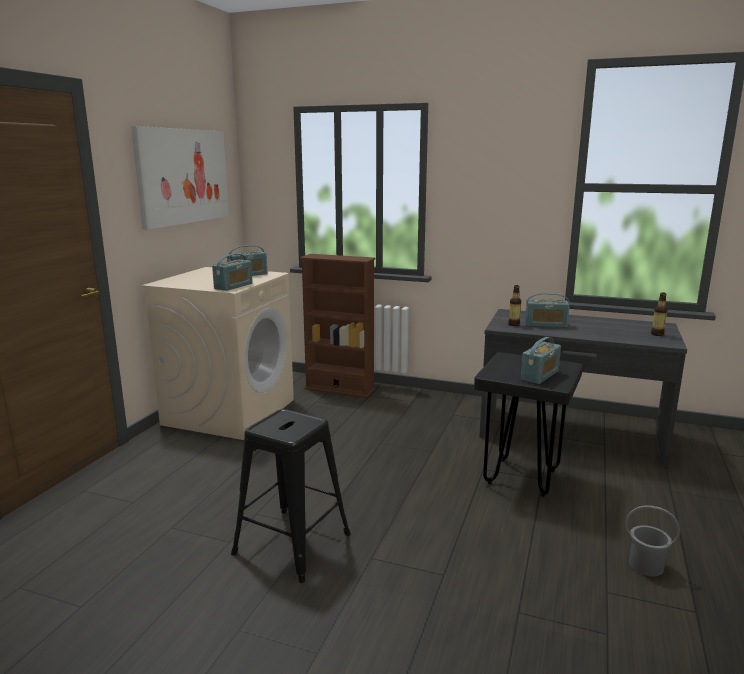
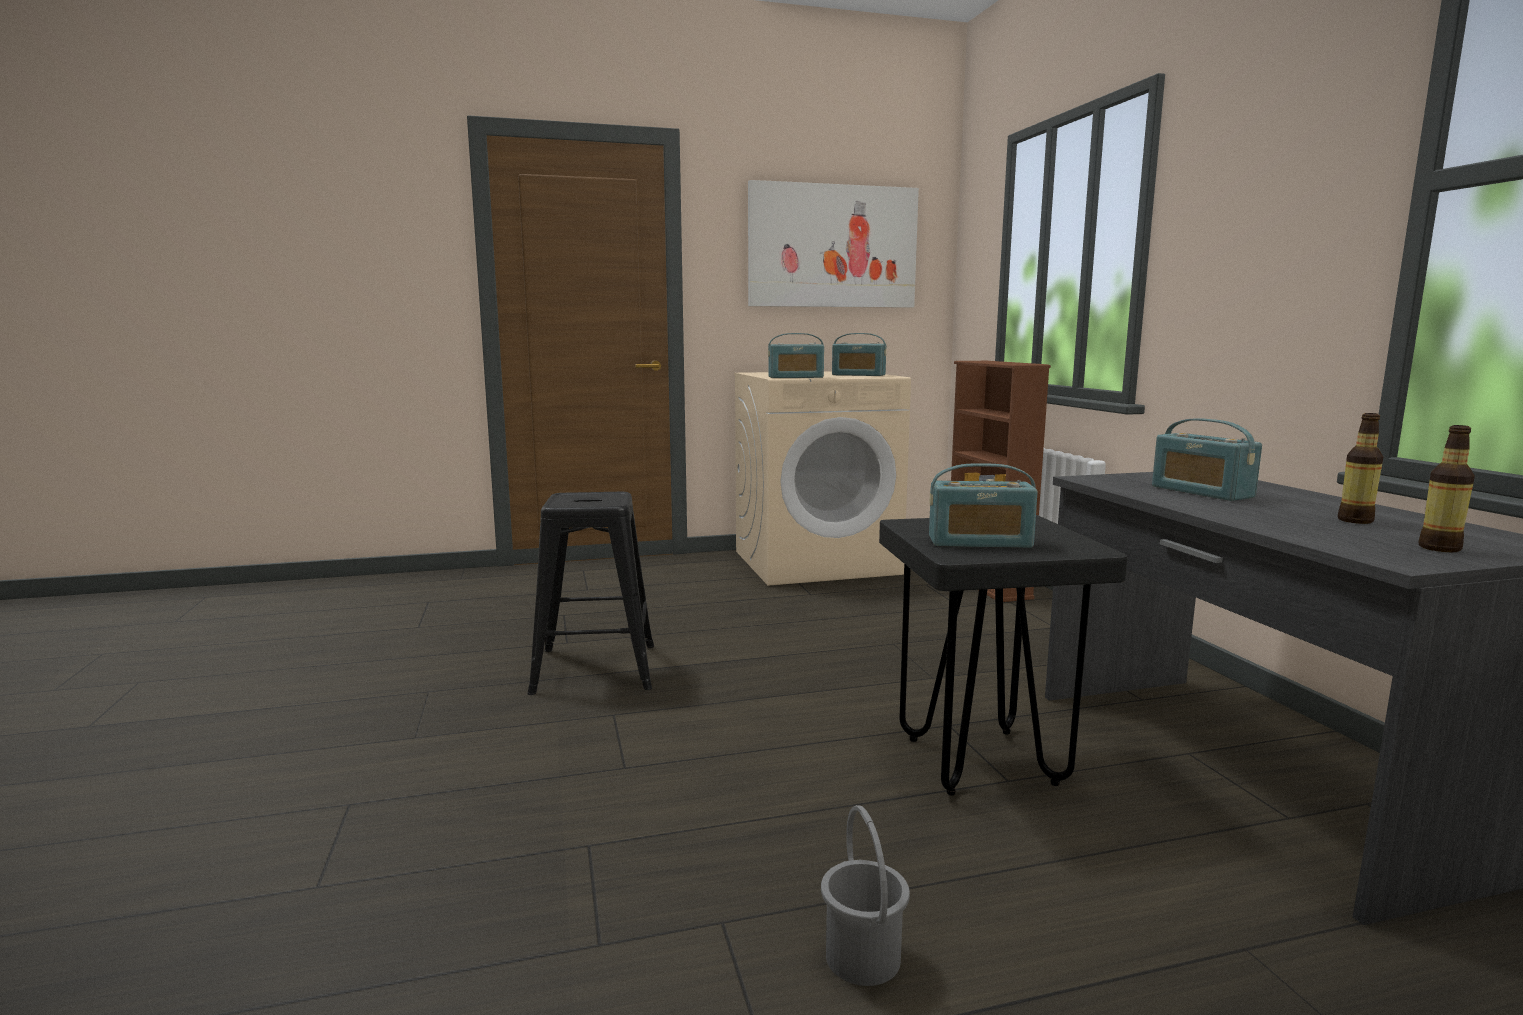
camera: 55 degrees right, 5 degrees down
(513, 324) = (1133, 481): bottle -> bottle (1355, 520)

